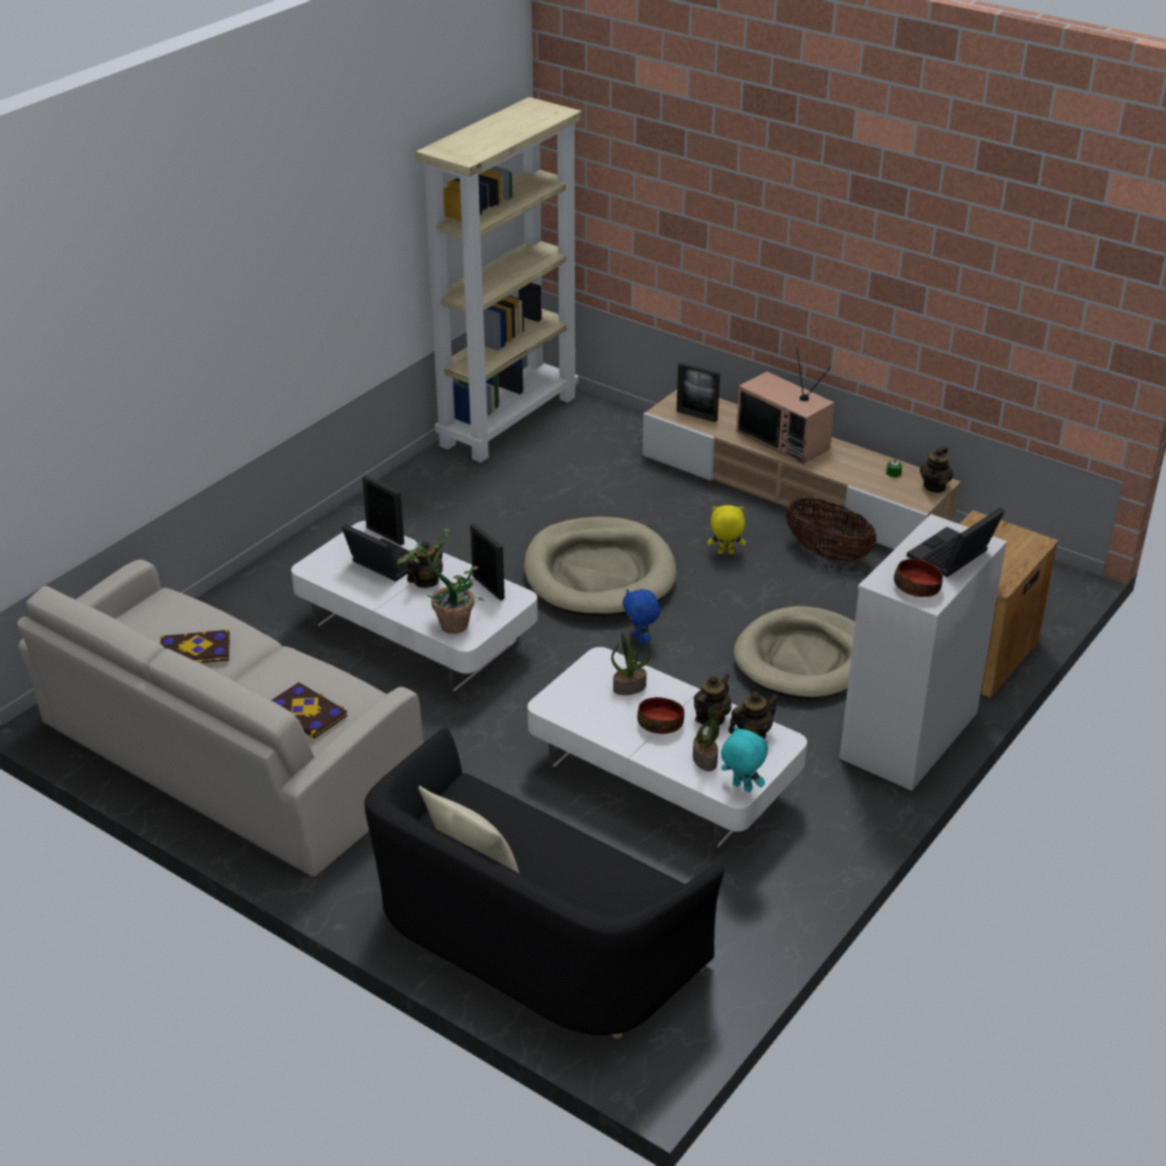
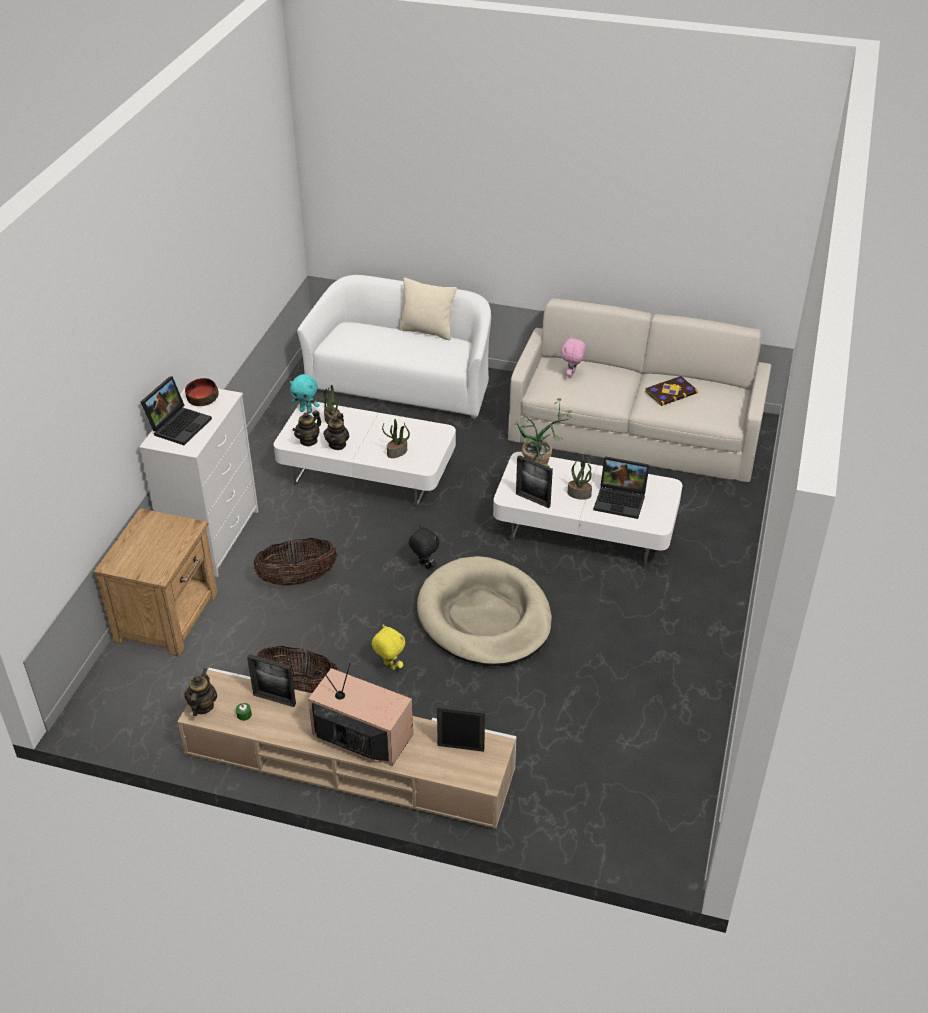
camera: 160 degrees right, 5 degrees up
(307, 712) = (572, 375): book -> pink plush toy
(385, 535) = (640, 524): picture frame -> picture frame (274, 699)
(426, 581) = (579, 494): teapot -> potted plant
(508, 420) = (680, 790): beige bookcase -> none
(530, 938) = (403, 382): black sofa -> white sofa
(640, 640) = (424, 565): blue plush toy -> black plush toy
(660, 723) = (367, 435): bowl -> none
(725, 553) = (389, 666): yellow plush toy -> yellow plush toy turned 120 degrees counterclockwise
(804, 659) = (297, 579): beige dog bed -> basket

